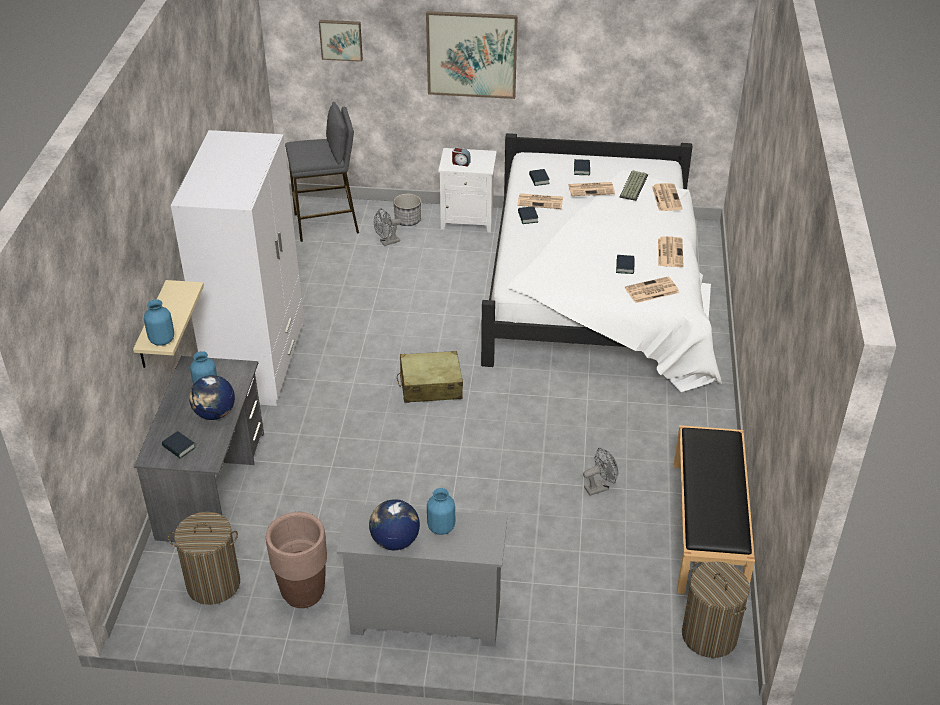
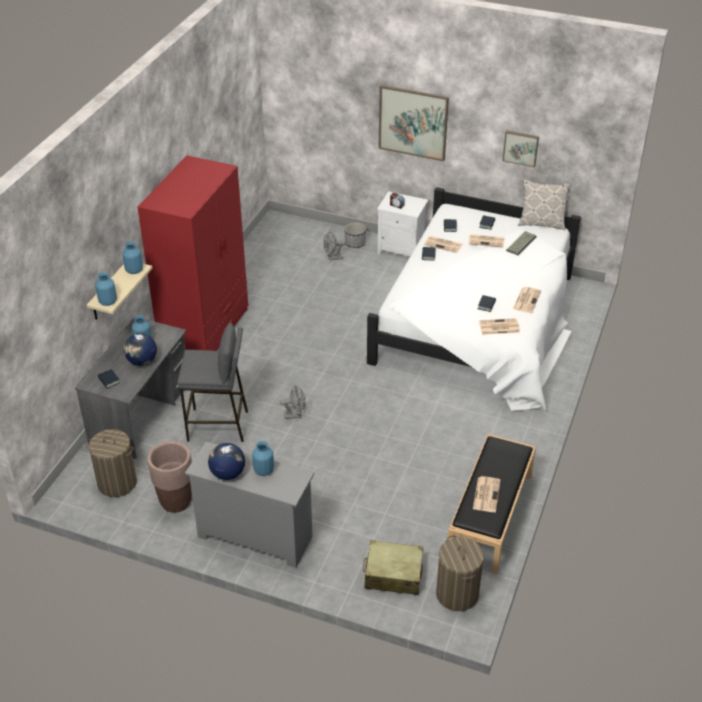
camera: 15 degrees right, 0 degrees up
(181, 293) = (134, 271): none -> blue vase
(258, 361) = (205, 331): white wardrobe -> red wardrobe
(327, 224) = (293, 237): grey stool -> grey stool (218, 426)
(341, 39) = (317, 98): picture -> picture (521, 147)
(430, 386) = (323, 371): beige suitcase -> beige suitcase (393, 574)
(600, 487) = (419, 470): grey fan -> grey fan (295, 415)
(645, 159) = (541, 223): none -> pillow
(666, 197) = (543, 256): newspaper -> newspaper (486, 494)

